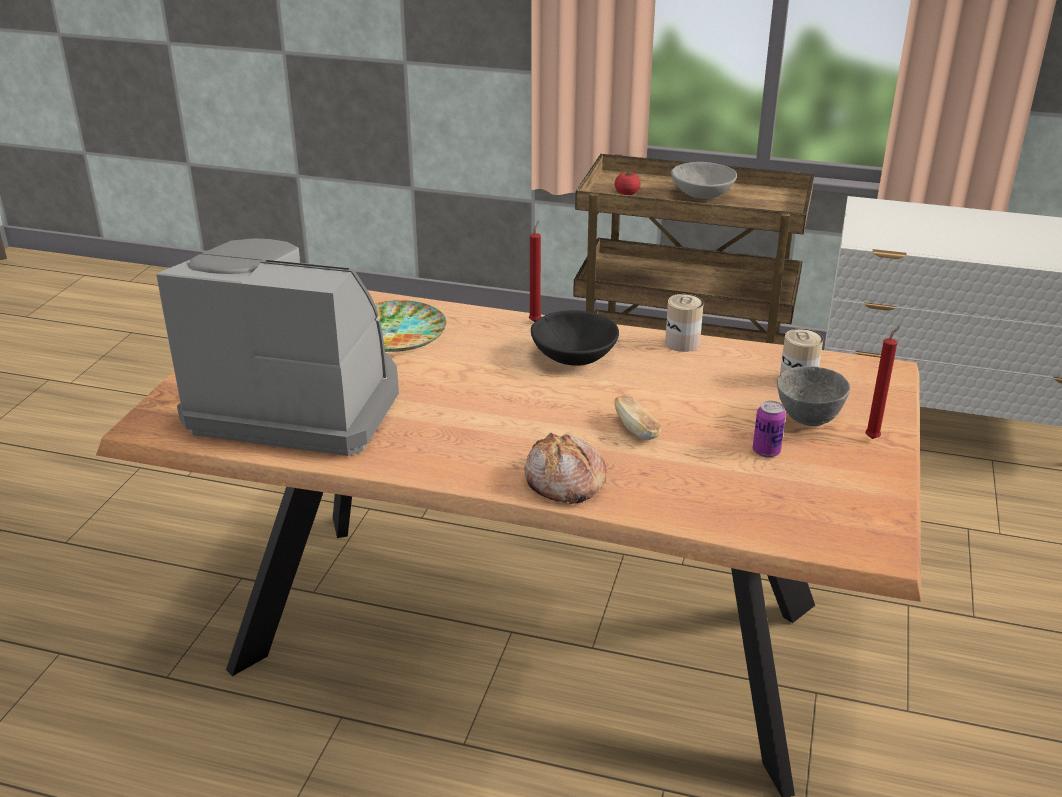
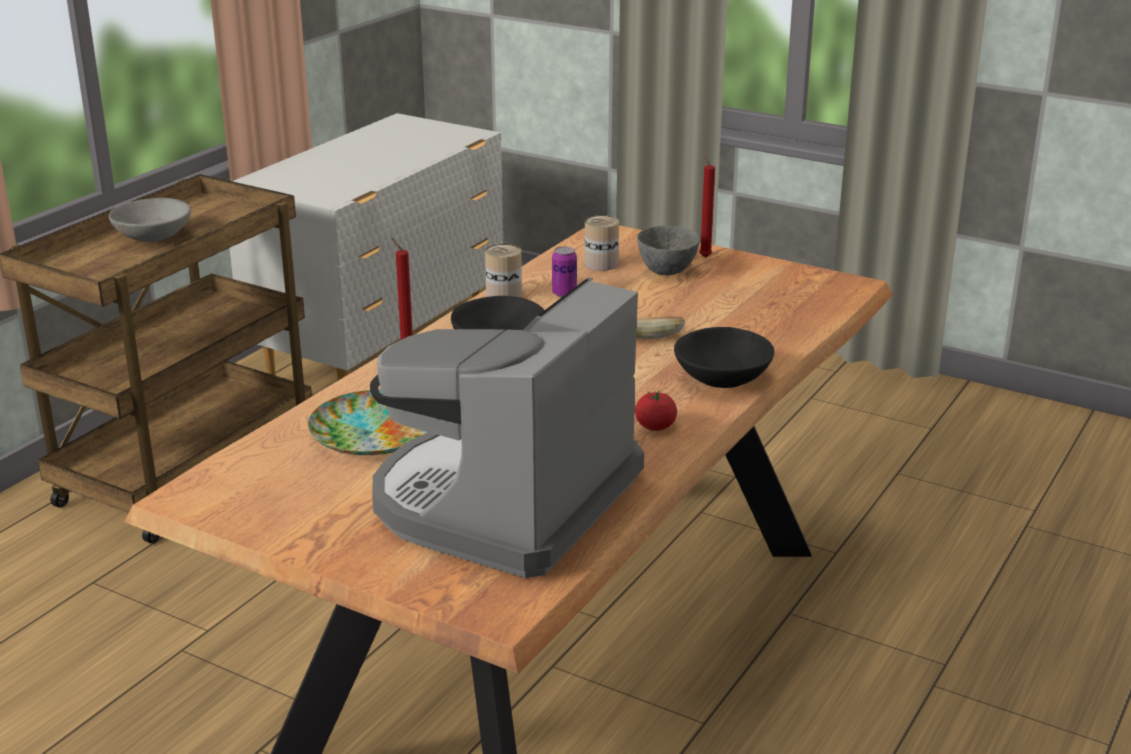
camera: 75 degrees left, 5 degrees down
(563, 482) = (723, 379): bread -> black bowl
(626, 194) = (101, 271): tomato -> tomato (655, 426)
(766, 451) = (708, 295): can -> can (564, 293)

